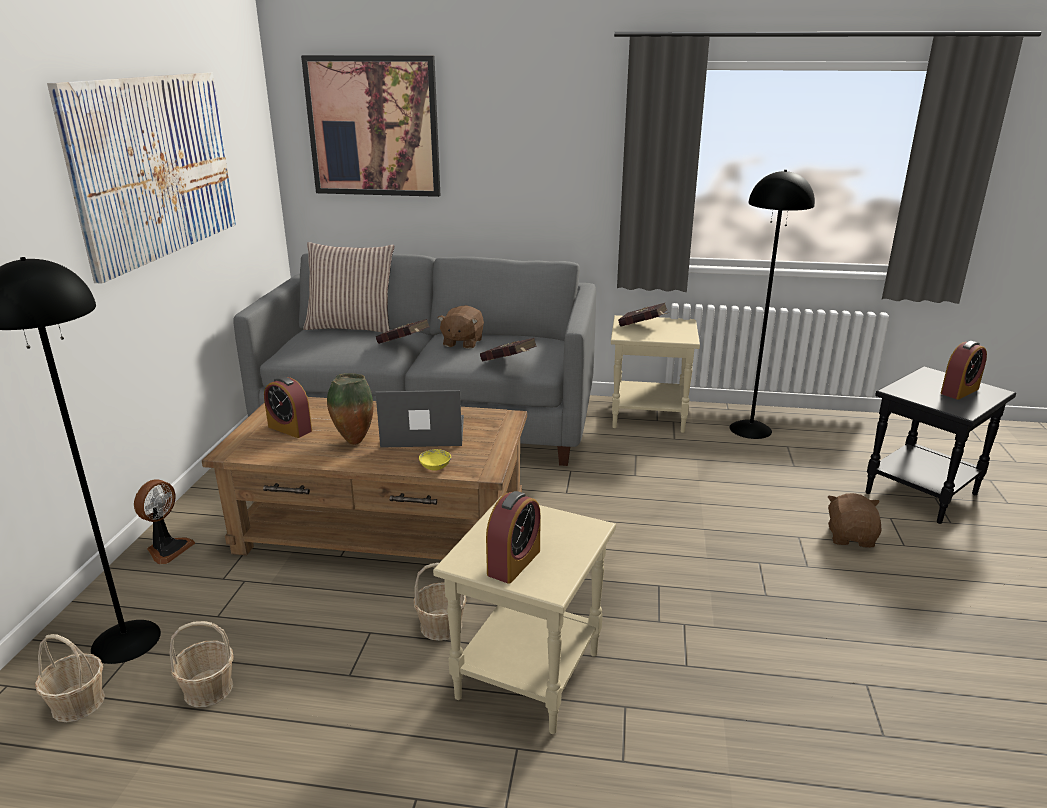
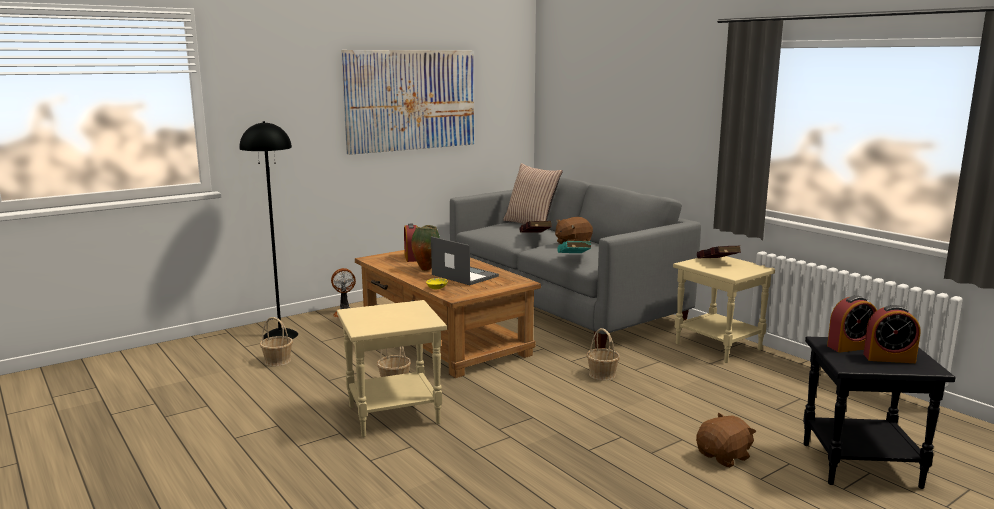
camera: 45 degrees right, 10 degrees down
(78, 703) = (237, 346): basket -> basket (602, 374)
(373, 127) = (583, 90): picture -> none
(509, 363) = (573, 258): red book -> turquoise book
(514, 562) = (368, 319): alarm clock -> alarm clock (850, 347)
(751, 429) = (791, 379): black floor lamp -> none

